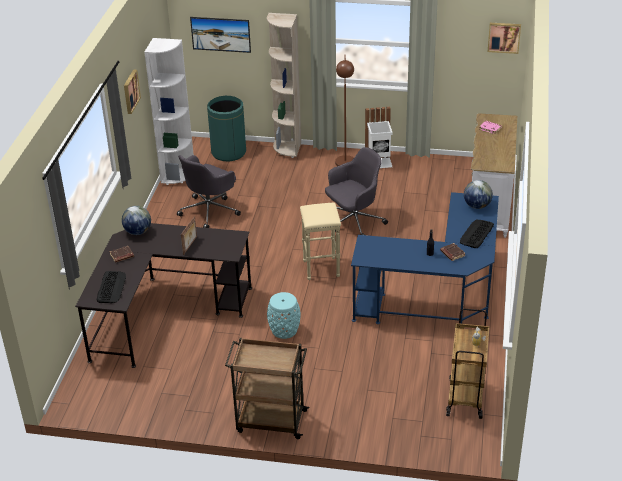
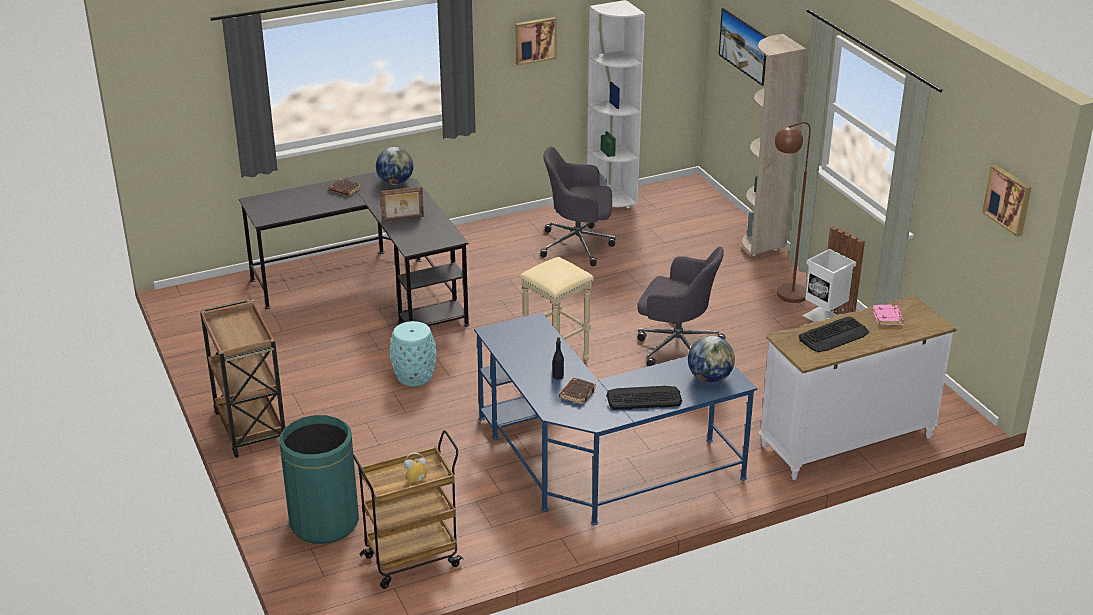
camera: 55 degrees right, 5 degrees down
(111, 287) = (286, 205): keyboard -> keyboard (834, 335)
(228, 152) = (705, 212): green trash can -> green trash can (324, 522)

